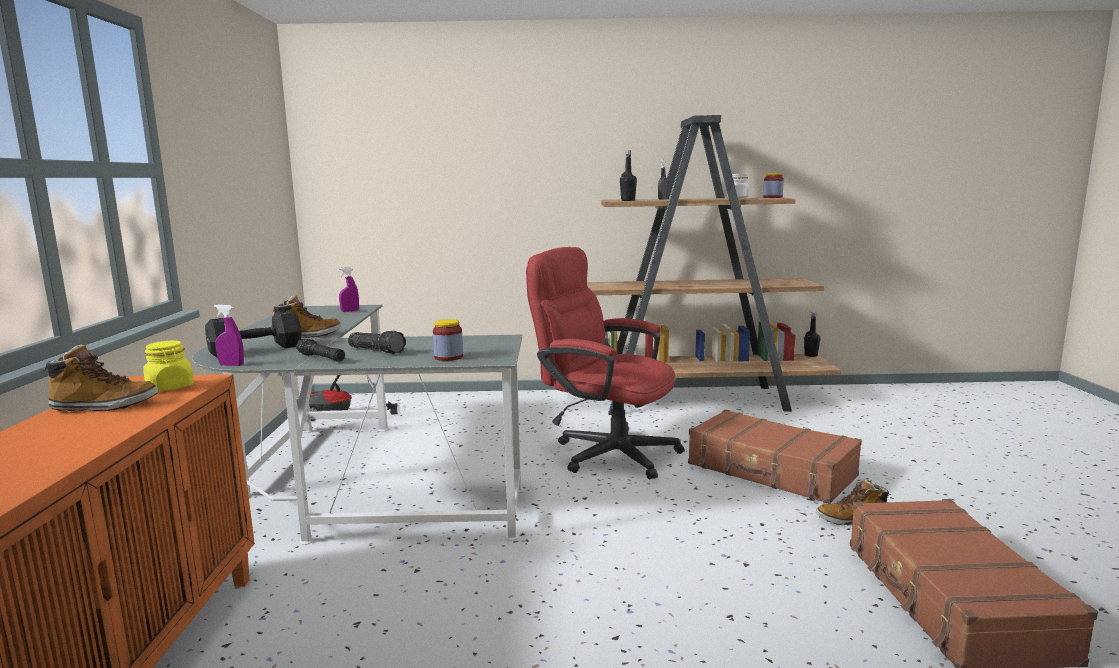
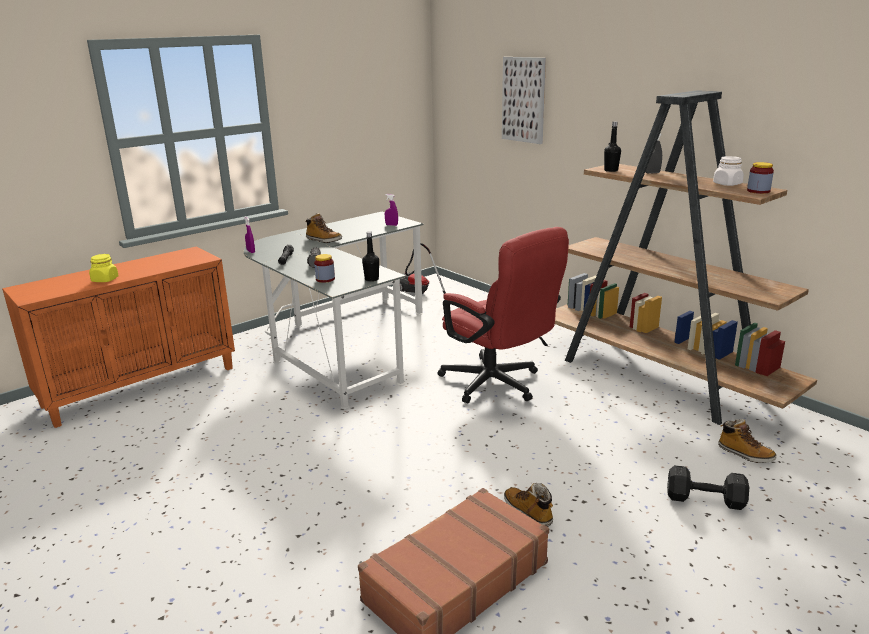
camera: 50 degrees right, 10 degrees up
(104, 406) = (155, 262): boot -> boot (745, 454)
(170, 387) = (189, 259): yellow jar -> yellow jar (105, 280)
(254, 350) = (281, 244): black dumbbell -> black dumbbell (703, 499)
(454, 150) = (523, 100): none -> picture
(605, 452) = (497, 385): red office chair -> red office chair turned 150 degrees clockwise
(771, 471) = (567, 454): brown suitcase -> none
(811, 355) = (802, 379): black bottle -> black bottle (371, 279)

